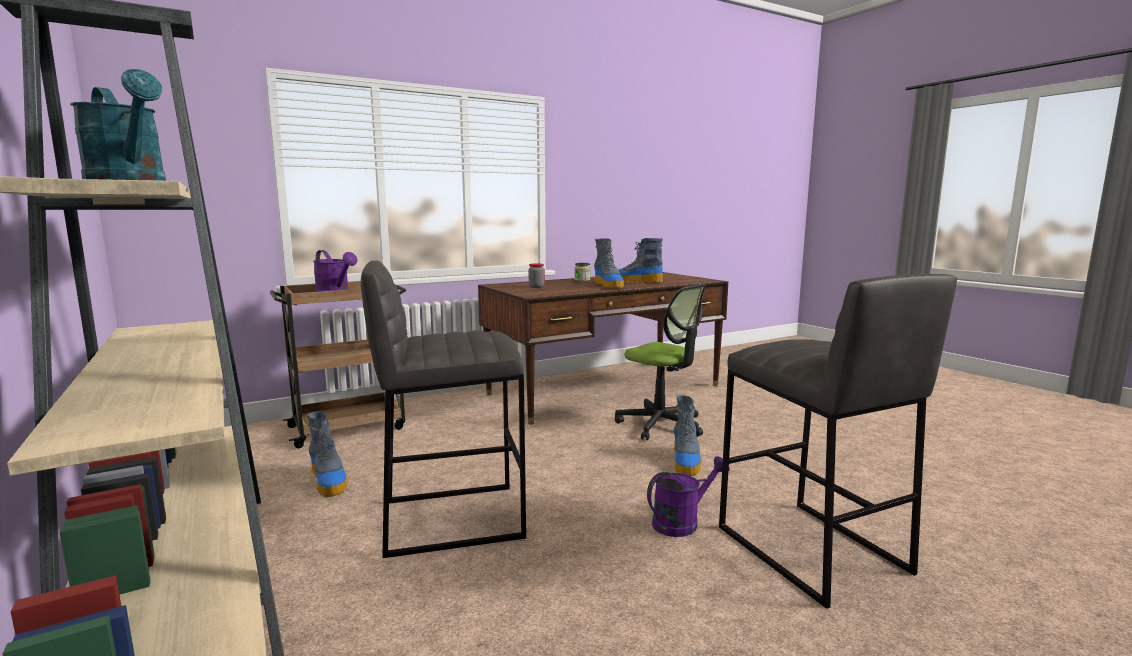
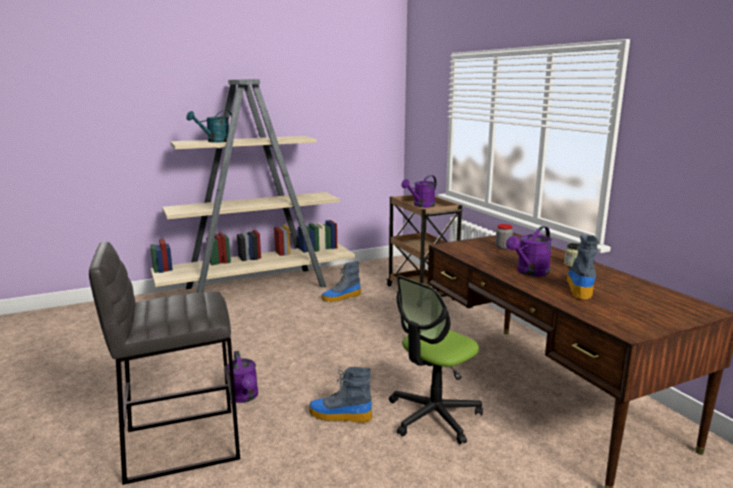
camera: 95 degrees right, 5 degrees up
(451, 518) = (286, 328): grey stool -> none
(609, 285) = (529, 273): boot -> purple watering can

